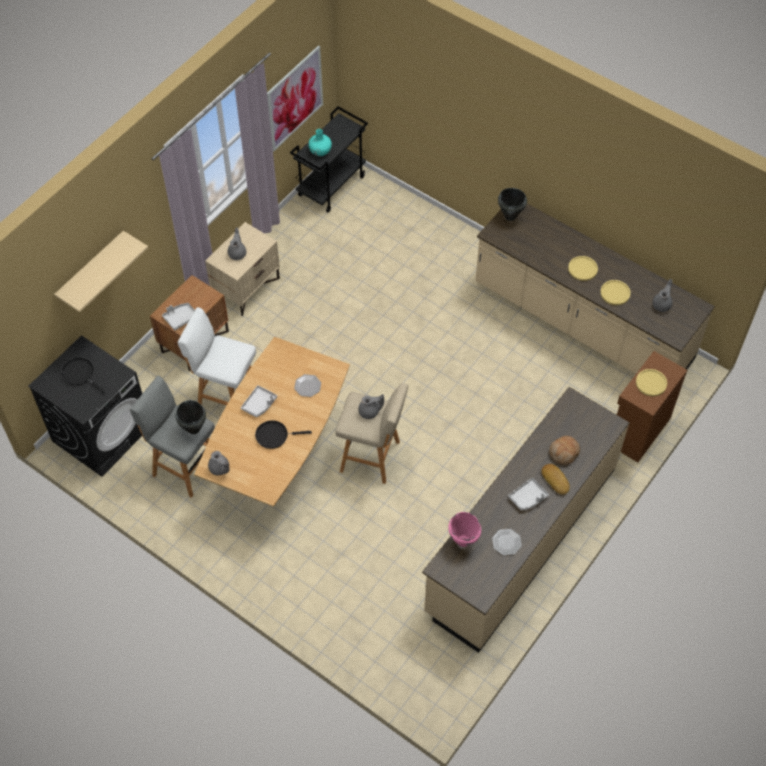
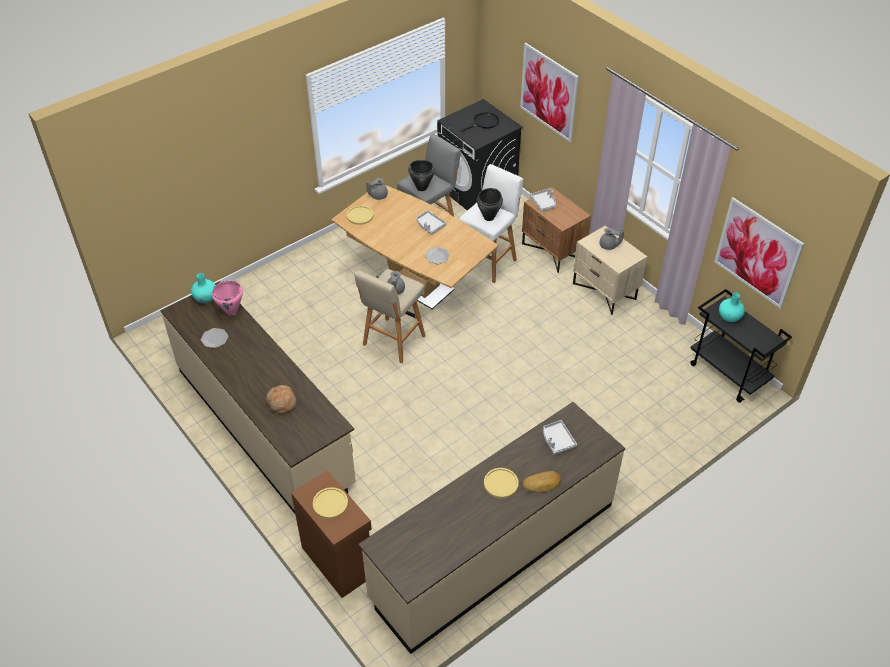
camera: 105 degrees right, 10 degrees down
(91, 269) = (548, 92): beige shelf -> picture
(274, 435) = (395, 229): black frying pan -> none
(453, 574) = (205, 298): none -> turquoise vase
(510, 216) = (594, 436): black cooking pot -> black cooking pot (489, 217)
(528, 497) = (249, 364): grey tray -> grey tray (557, 440)
(556, 480) = (256, 388): bread -> bread (542, 484)
(615, 293) = (457, 504): yellow plate -> yellow plate (360, 215)
(662, 304) = (427, 546): grey teapot -> none

